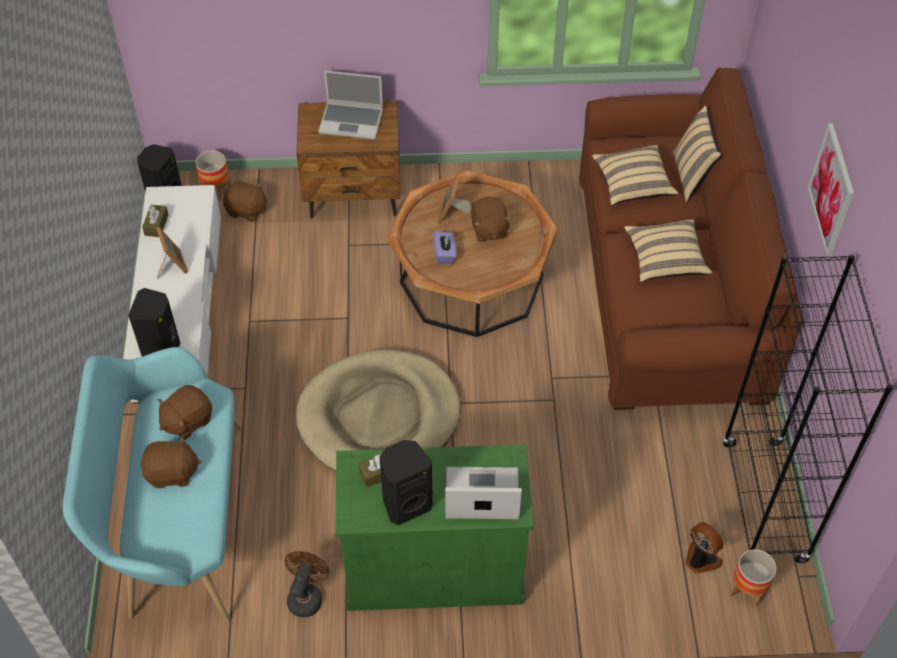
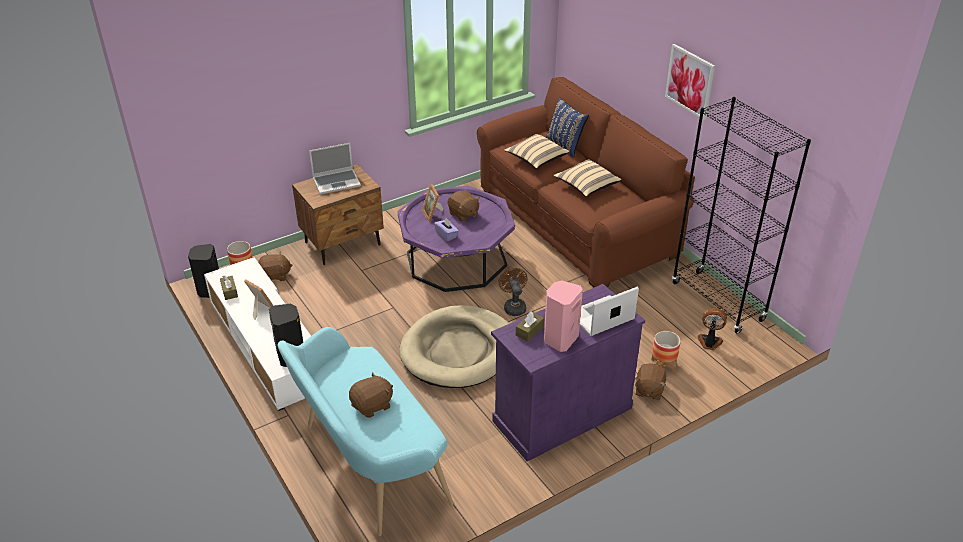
camera: 30 degrees left, 15 degrees down
(187, 421) = (358, 373): brown plush toy -> brown plush toy (648, 390)
(306, 595) = (493, 466): brown fan -> brown fan (513, 306)
(406, 503) = (559, 339): black speaker -> pink speaker
(434, 568) = (562, 414): green cabinet -> purple cabinet
(471, 279) = (456, 260): brown coffee table -> purple coffee table
(692, 176) = (565, 145): beige pillow -> blue pillow
(747, 589) = (746, 345): planter -> planter (663, 365)

